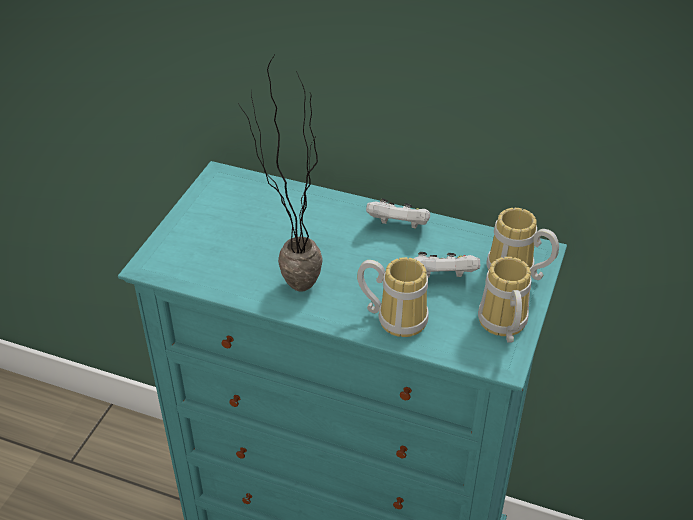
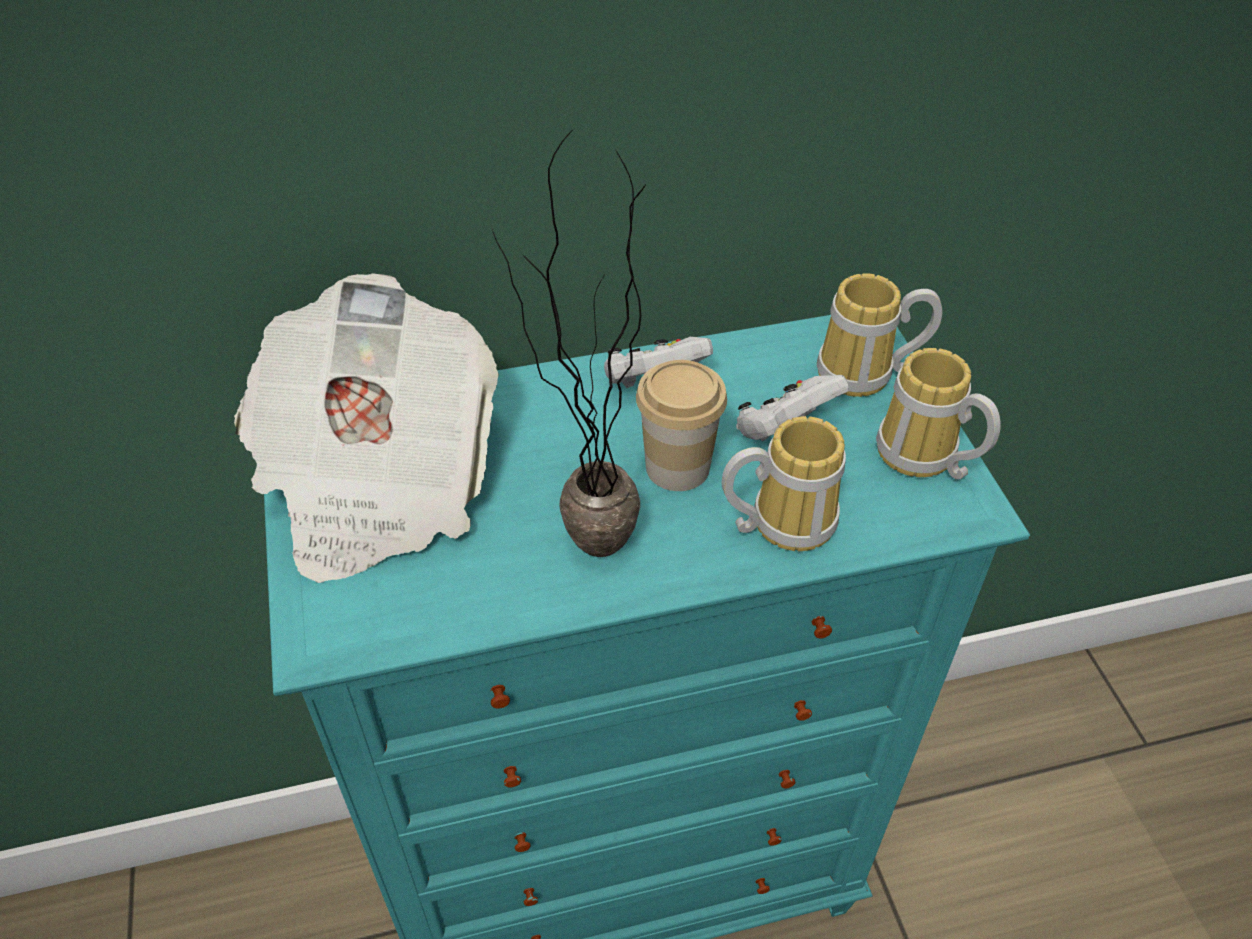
camera: 35 degrees left, 5 degrees up
(231, 211) = (376, 478): none -> newspaper
(371, 270) = (677, 467): none -> cup

